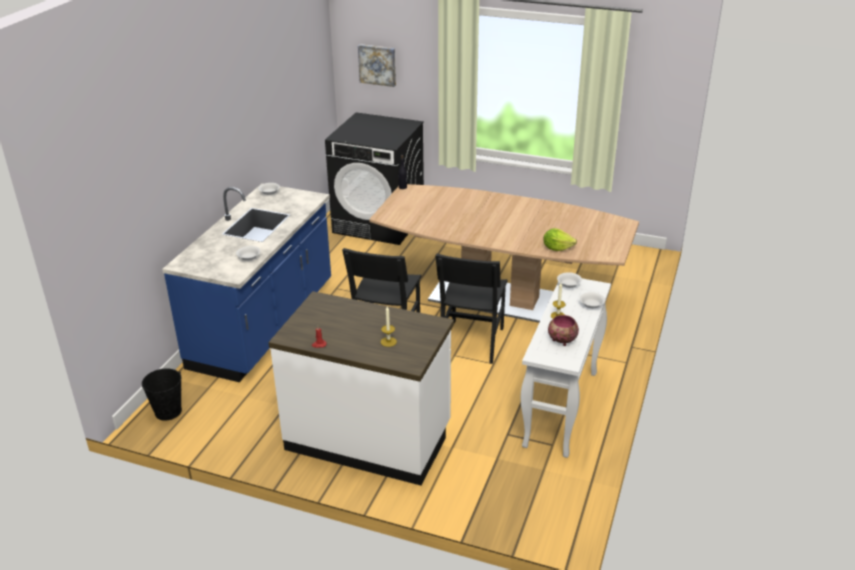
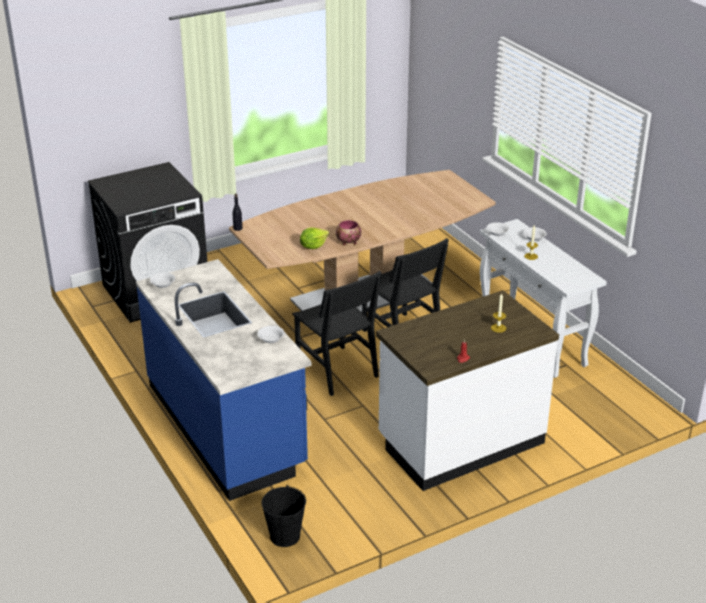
camera: 50 degrees left, 0 degrees up
(377, 64) = (106, 117): picture -> none
(557, 248) = (439, 214): lettuce -> lettuce (313, 246)
(561, 340) = (562, 269): bowl -> bowl (348, 242)

